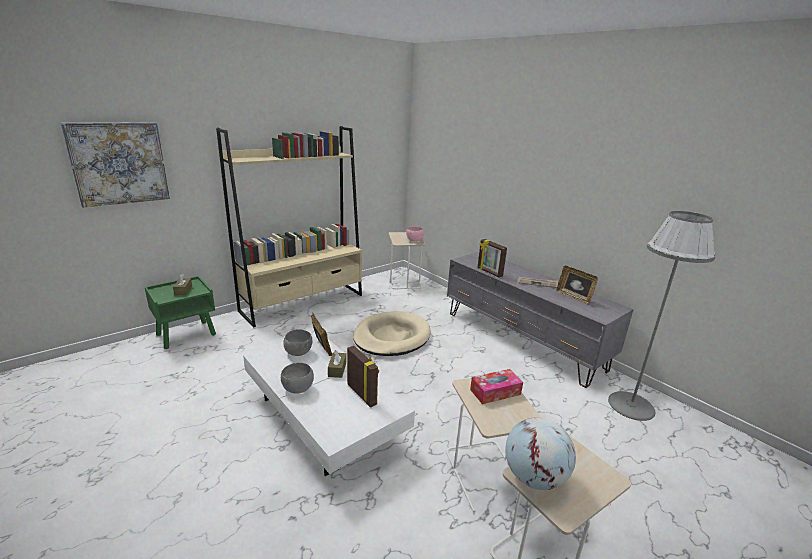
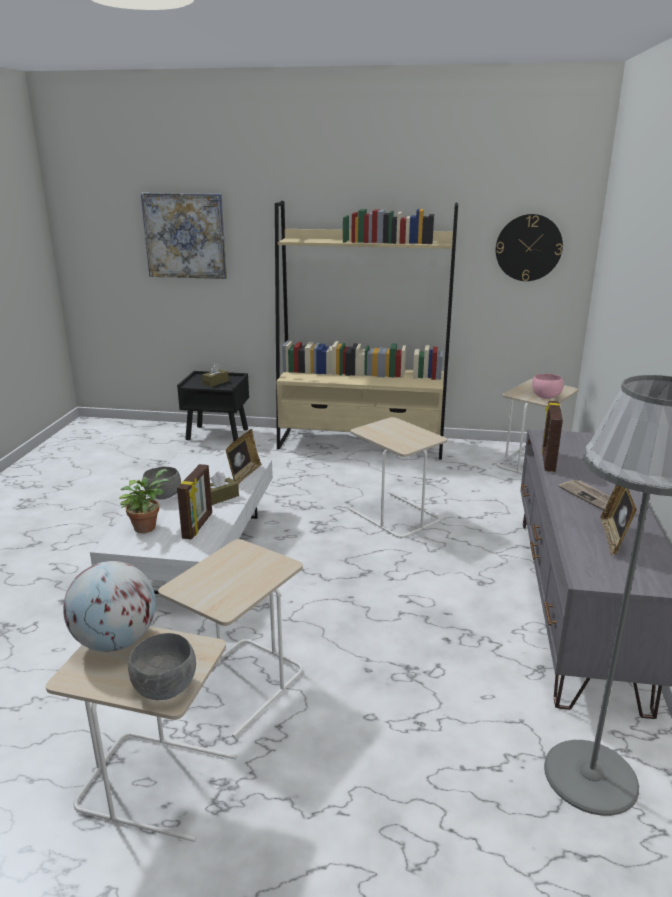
camera: 50 degrees right, 0 degrees up
(187, 334) = (218, 434): green nightstand -> black nightstand
(299, 352) = (219, 470): grey bowl -> grey bowl (166, 689)
(330, 414) = (146, 526): none -> potted plant
(378, 153) = (528, 247): none -> wall clock
(391, 337) = (393, 515): beige dog bed -> beige side table
(495, 392) = (250, 569): tissue box -> none

